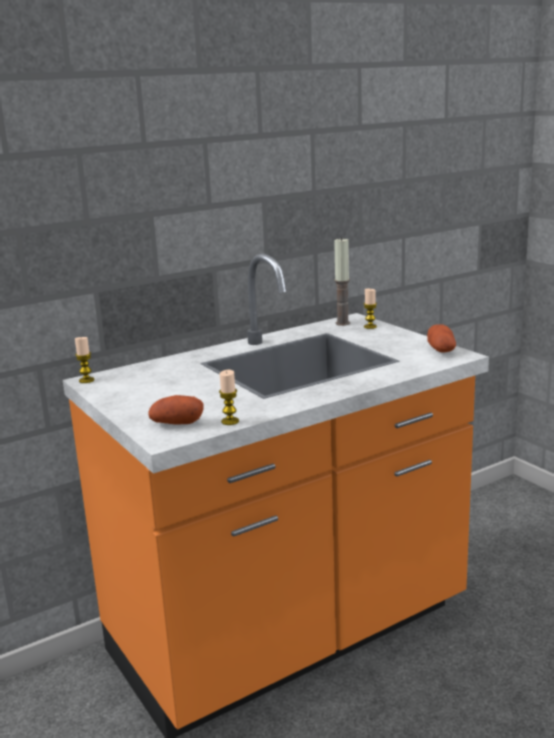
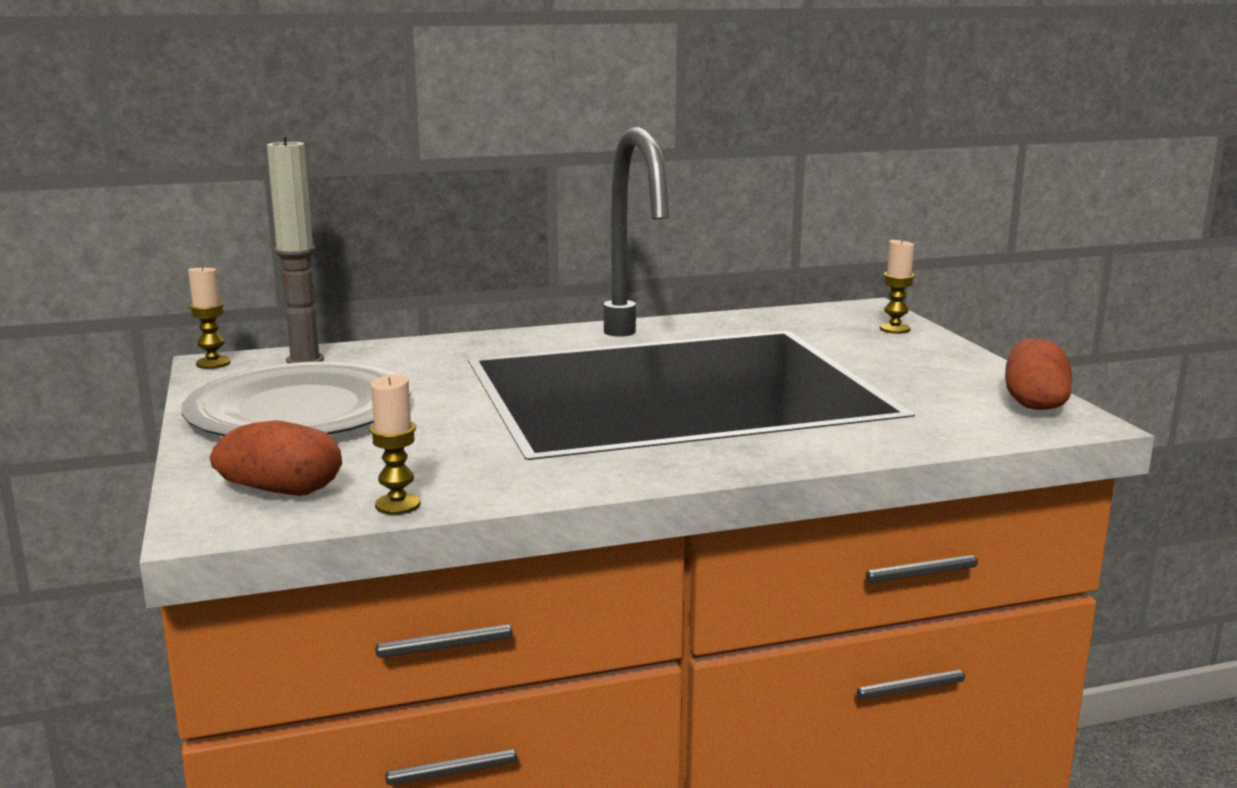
camera: 15 degrees right, 0 degrees up
(151, 393) = (303, 410): none -> plate
(342, 323) = (838, 315): candle -> candle (305, 360)

